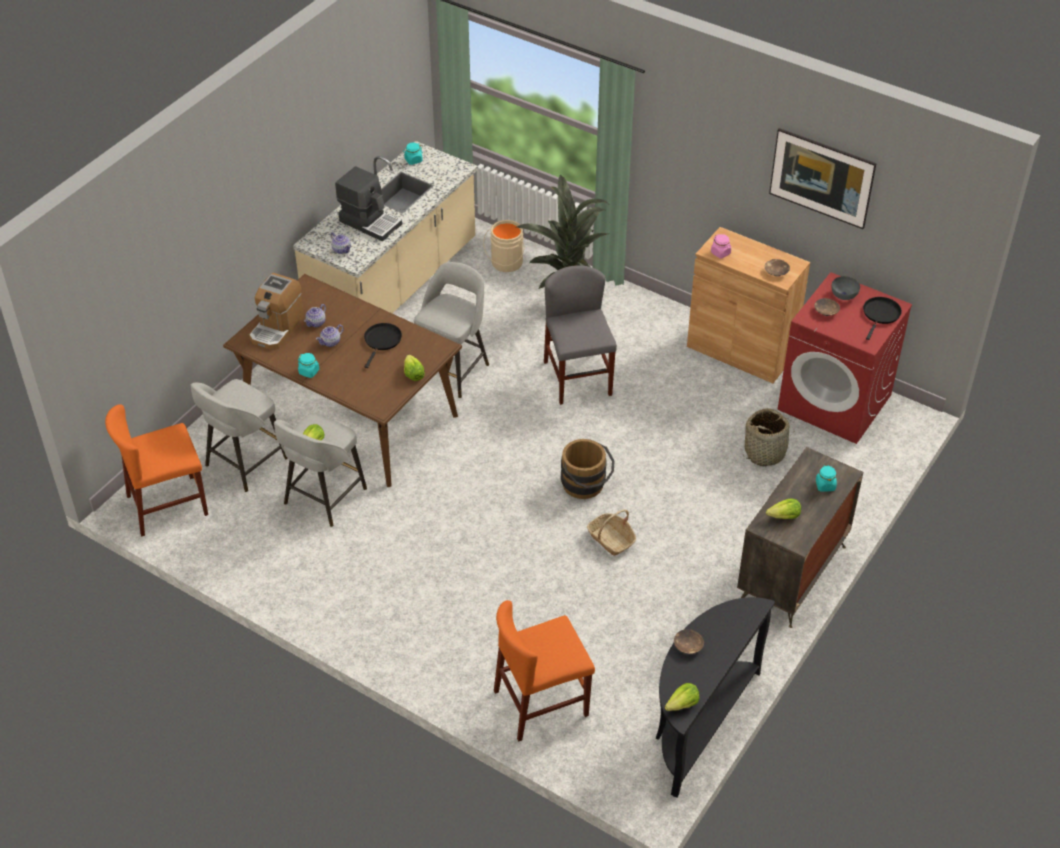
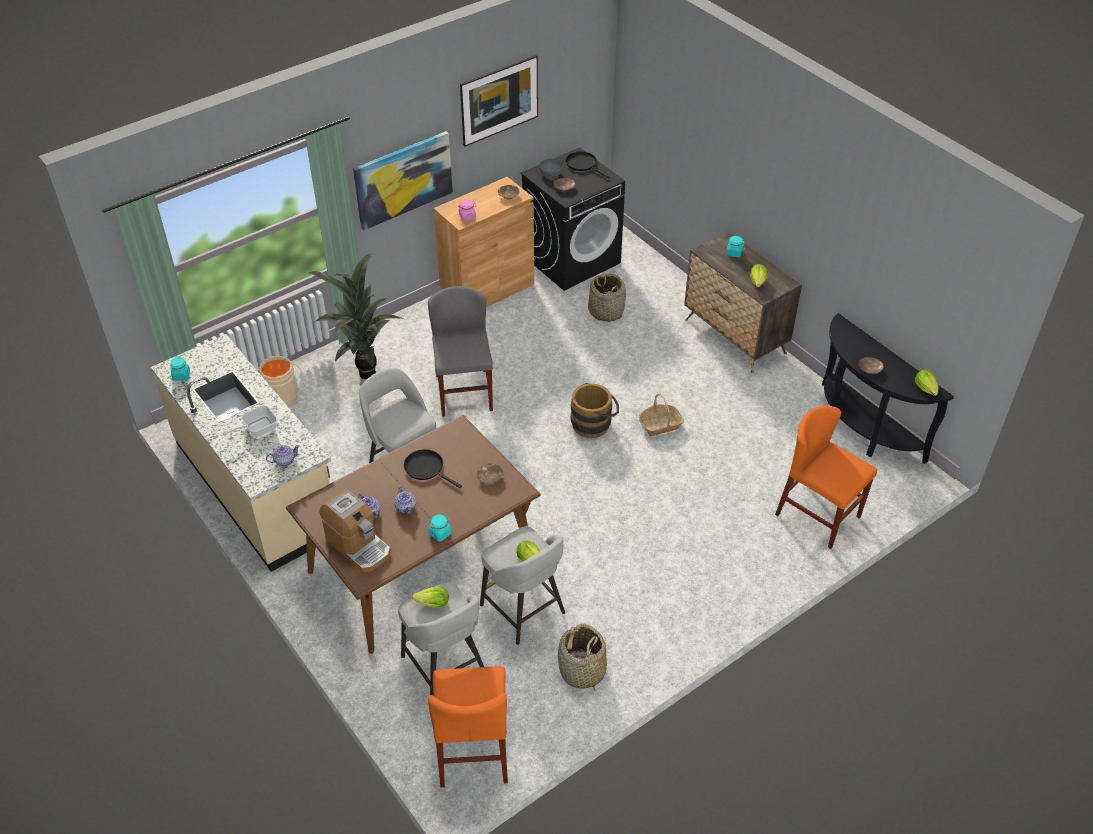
camera: 70 degrees left, 0 degrees up
(270, 556) = (582, 671): none -> basket
(370, 222) = (256, 429): coffee machine -> frying pan
(388, 384) = (490, 477): none -> brown bowl
(413, 374) = (485, 456): lettuce -> lettuce (433, 603)
(541, 703) = (818, 515): orange chair -> orange chair turned 135 degrees clockwise
(577, 378) = (464, 393): grey chair -> grey chair turned 75 degrees clockwise
(698, 175) = (403, 179): none -> picture
(835, 402) = (572, 259): red washing machine -> black washing machine

